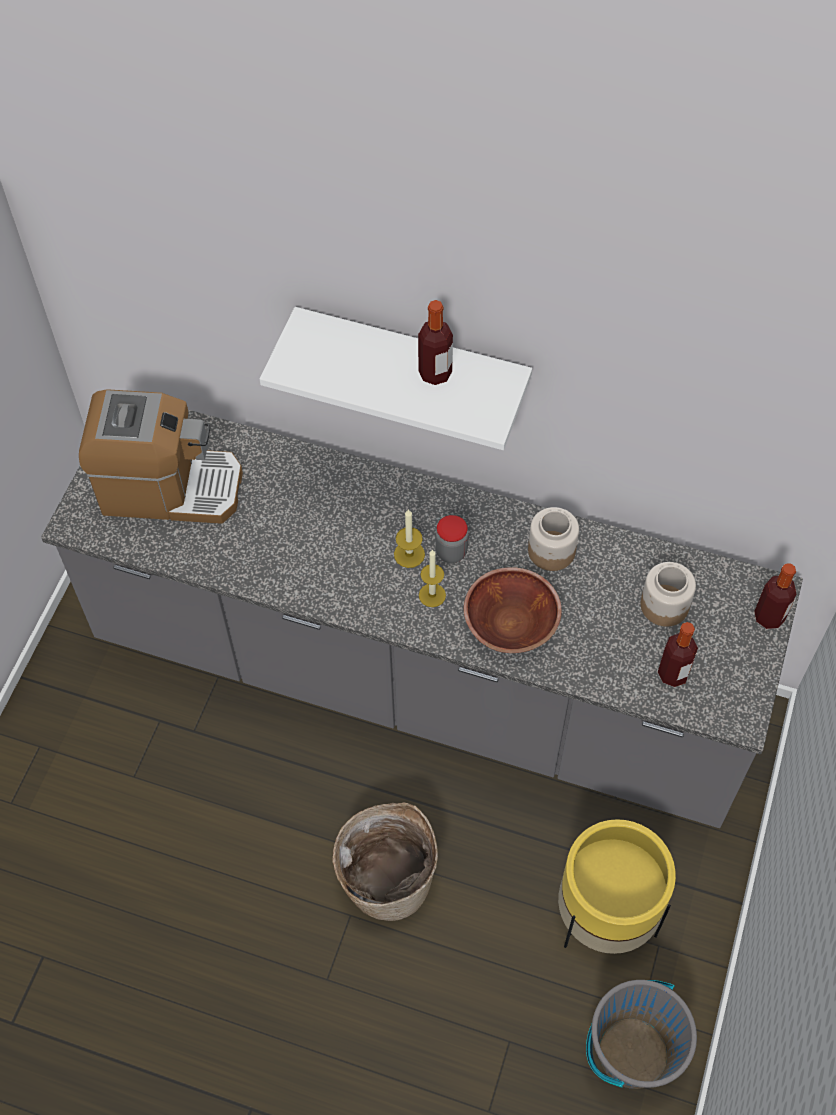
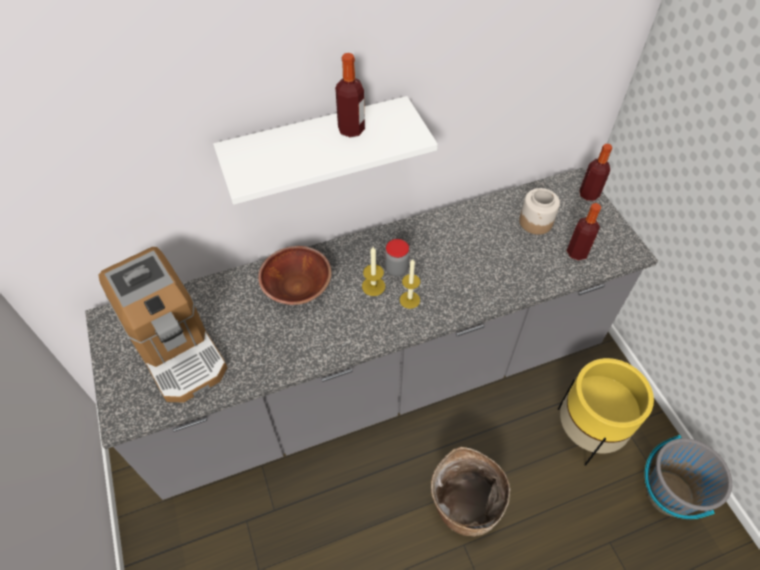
camera: 40 degrees left, 5 degrees down
(170, 487) = (176, 348): coffee machine -> coffee machine turned 90 degrees clockwise
(511, 623) = (469, 285): brown bowl -> brown bowl (297, 287)
(551, 550) = (450, 232): jar -> none

